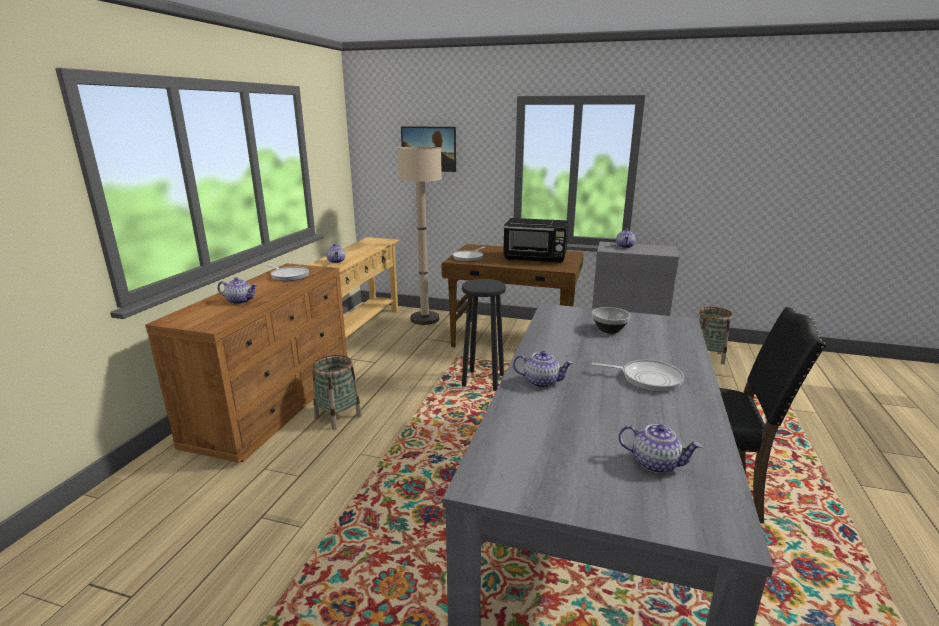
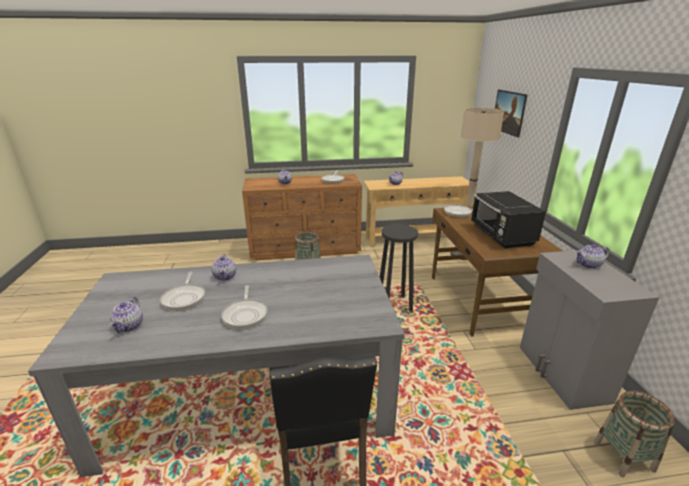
camera: 65 degrees right, 5 degrees up
(589, 415) = (184, 298): none -> frying pan
(610, 330) = (333, 289): bowl -> none

